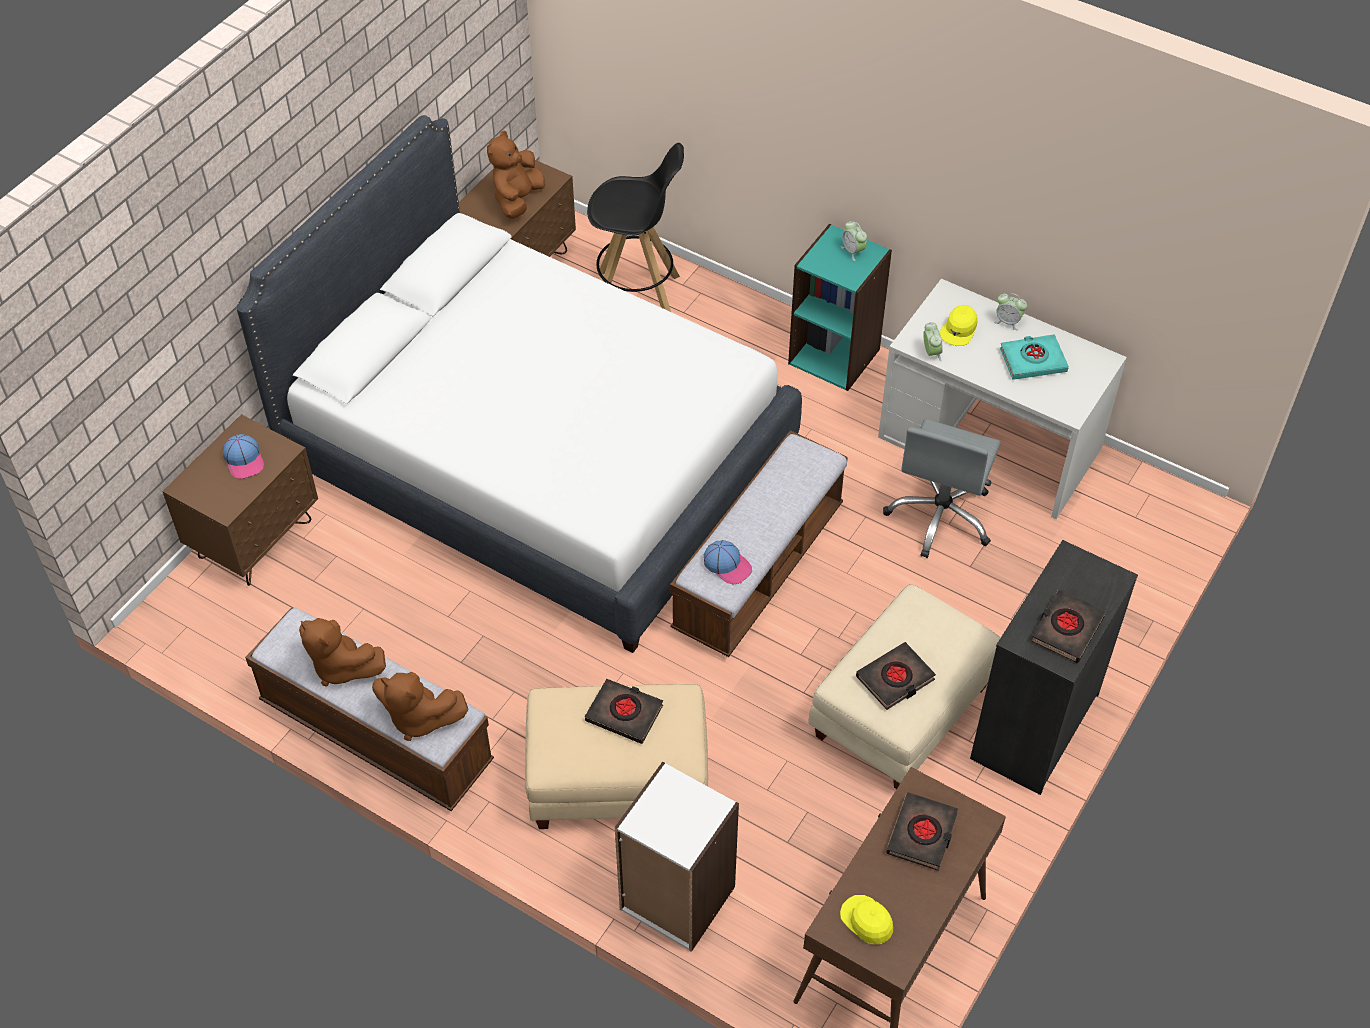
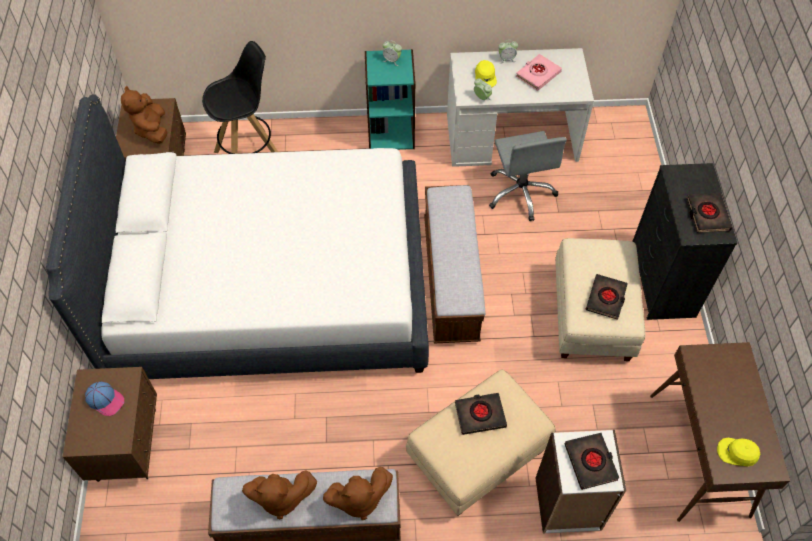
camera: 35 degrees left, 5 degrees up
(727, 565) = (460, 287): cap -> none
(922, 834) = (719, 381): black book -> black book (591, 462)
(1033, 360) = (538, 74): turquoise book -> pink book

